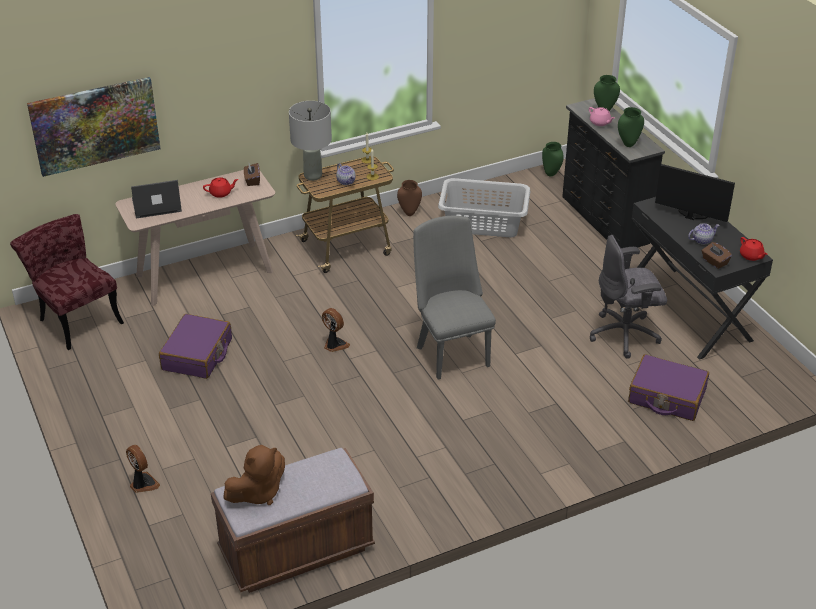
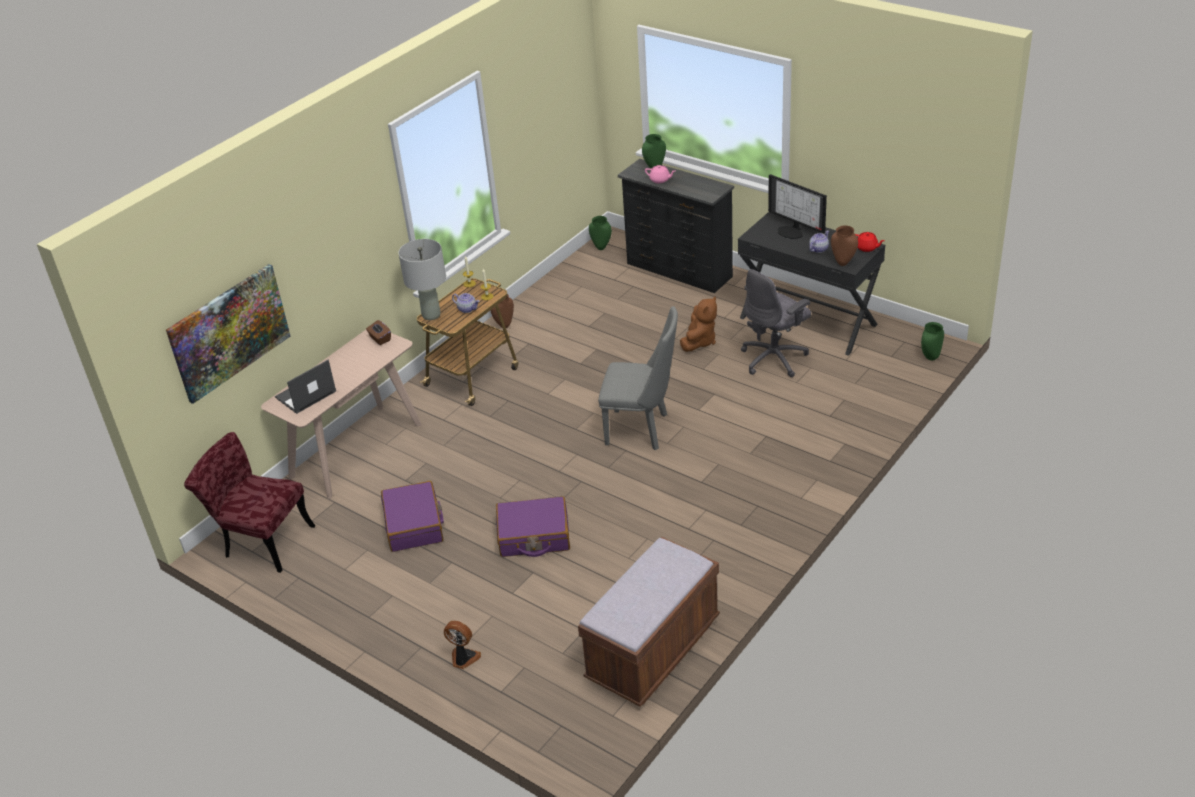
camera: 25 degrees left, 0 degrees up
(221, 193) = (360, 361): red teapot -> none
(258, 493) = (623, 606): brown plush toy -> brown plush toy (699, 341)
(334, 345) = (535, 465): fan -> none
(450, 352) = (643, 430): grey chair -> grey chair turned 150 degrees clockwise
(483, 222) = (577, 310): grey laundry basket -> none
(628, 144) = (700, 190): green vase -> green vase (931, 358)
(666, 396) = (848, 395): purple suitcase -> purple suitcase (534, 536)
(691, 214) = (792, 231): monitor -> monitor turned 135 degrees counterclockwise
(714, 262) = (843, 263): brown tissue box -> brown vase

